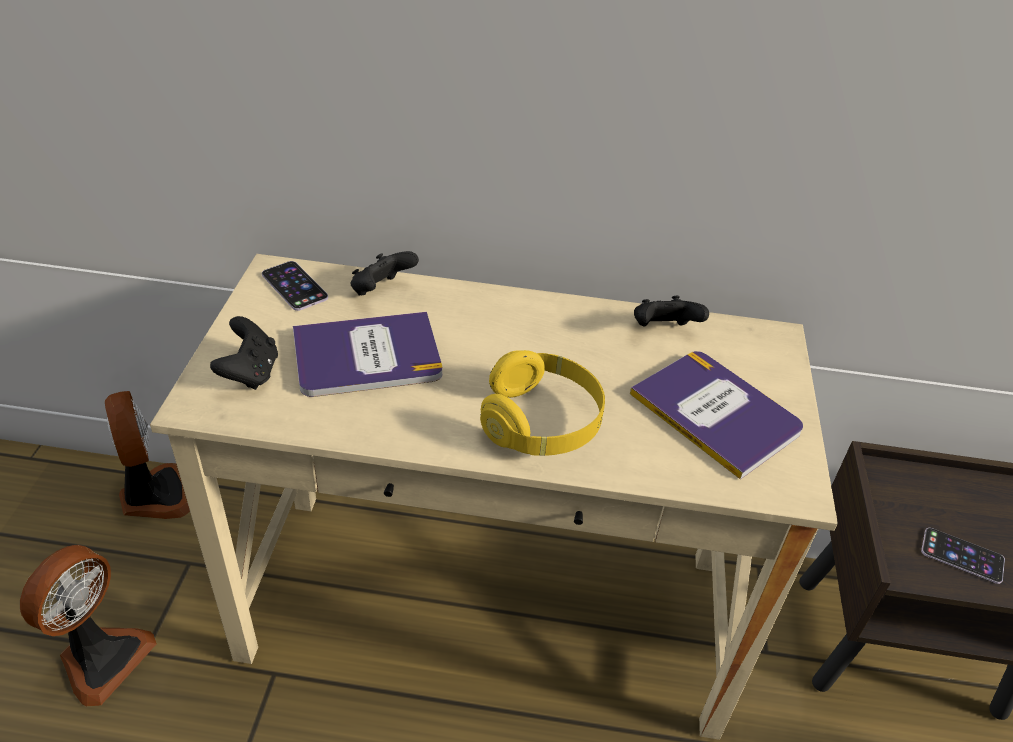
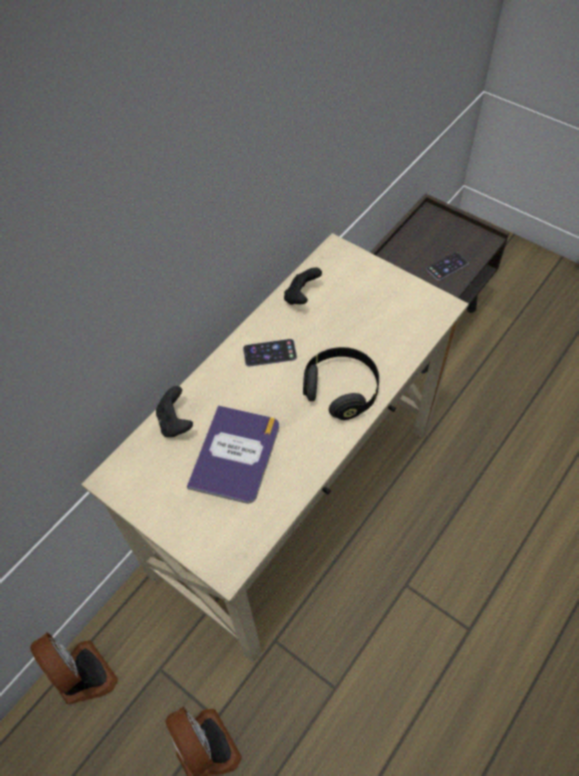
camera: 55 degrees left, 15 degrees up
(154, 495) = (82, 677): fan -> fan turned 45 degrees clockwise
(250, 373) = (213, 527): black game controller -> none
(294, 286) = (137, 472): phone -> phone (270, 353)
(541, 422) = (341, 390): yellow headphones -> black headphones
(716, 412) = (376, 308): book -> none

